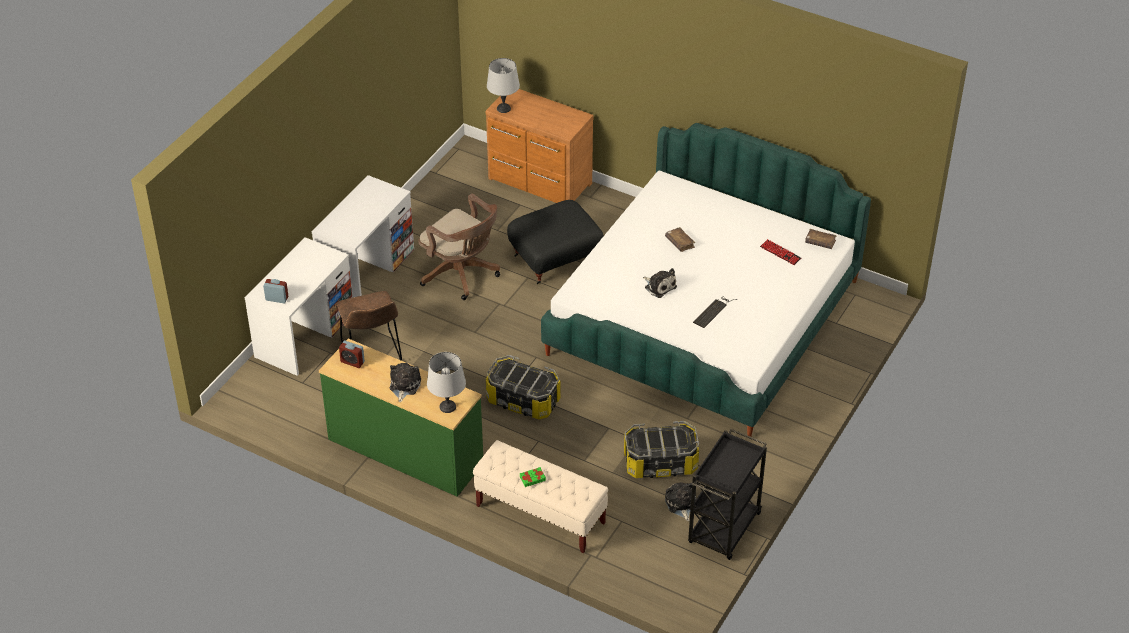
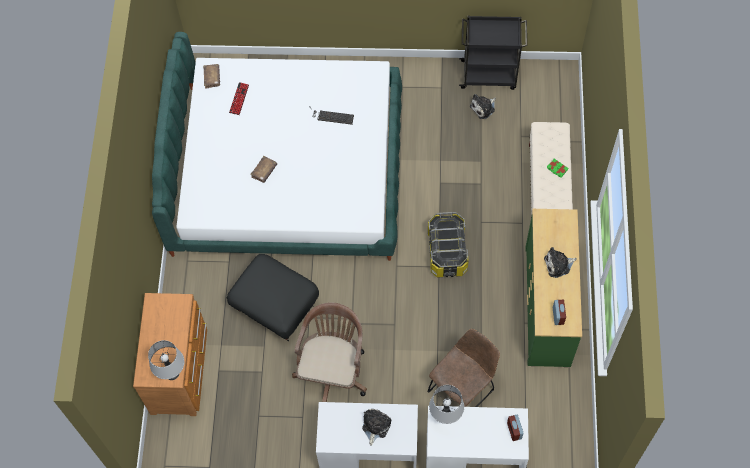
camera: 115 degrees left, 20 degrees up
(448, 407) = (559, 223): grey table lamp -> grey table lamp (445, 415)
(659, 286) = (324, 163): plush toy -> plush toy (375, 426)
(660, 463) = (454, 136): storage box -> none

